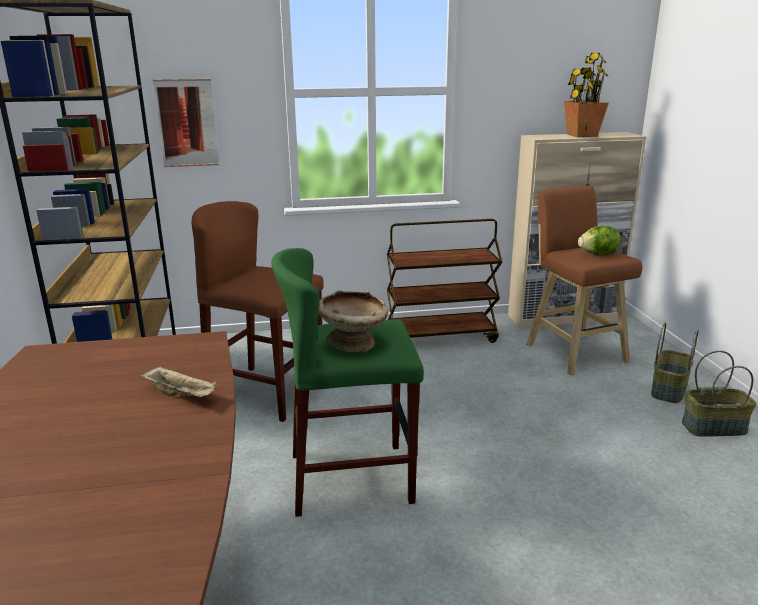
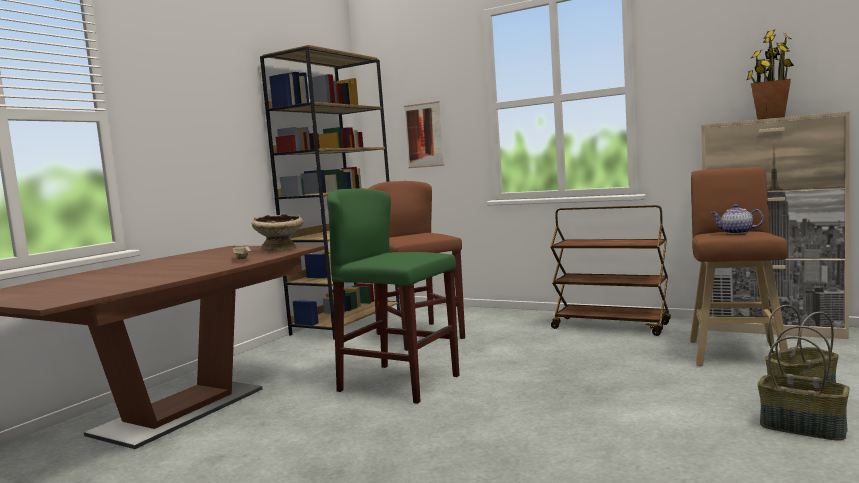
camera: 40 degrees right, 15 degrees down
(354, 343) = (387, 257): beige bowl -> beige bowl (280, 249)
(598, 254) = (736, 233): lettuce -> teapot

